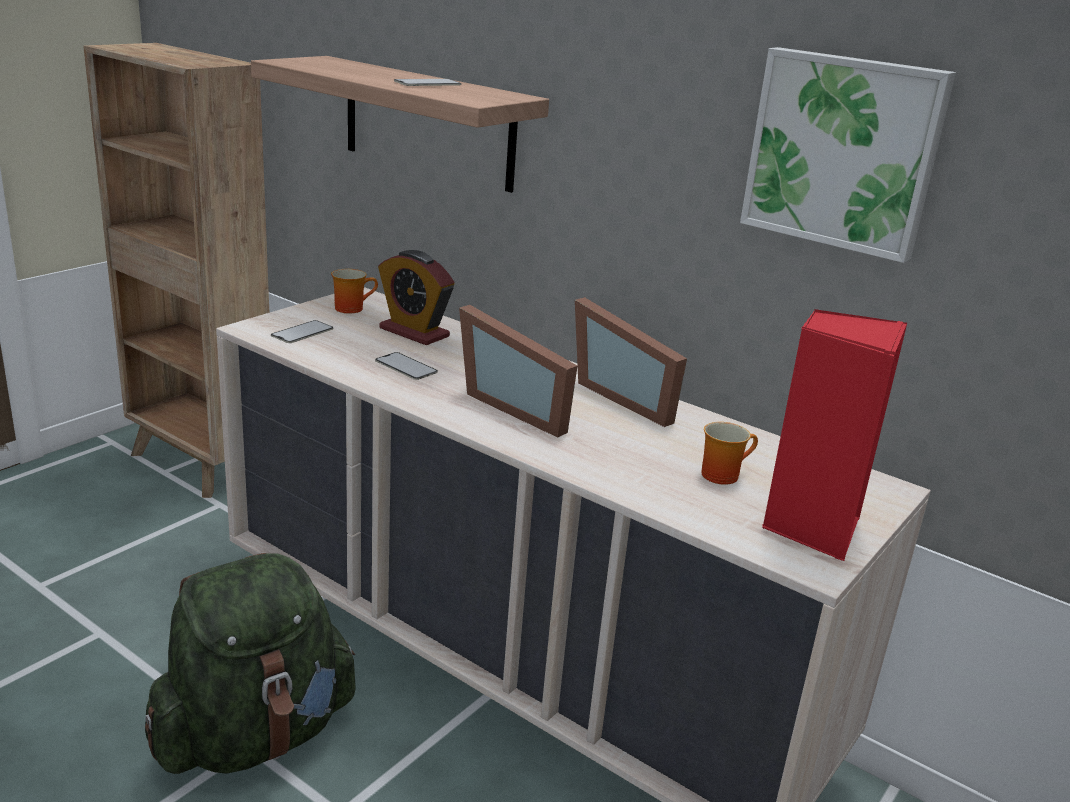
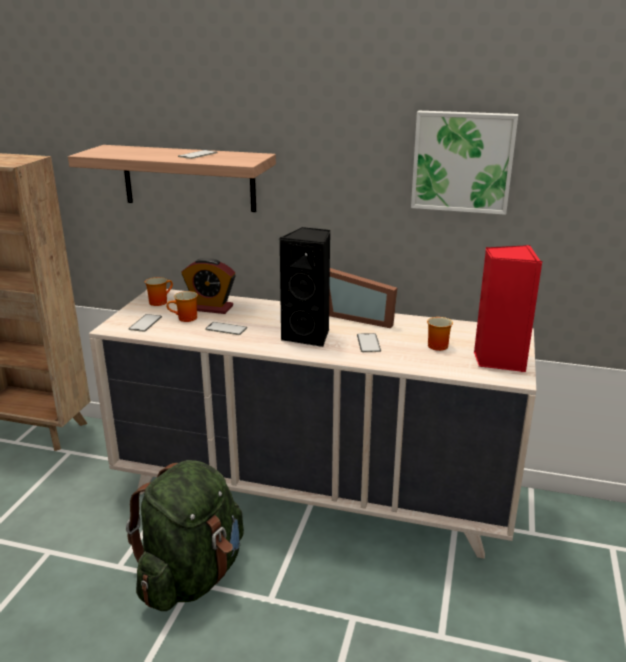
camera: 20 degrees left, 0 degrees up
(363, 339) = (185, 319): none -> mug
(519, 407) = (309, 336): picture frame -> black speaker
(604, 441) = (368, 343): none -> phone

